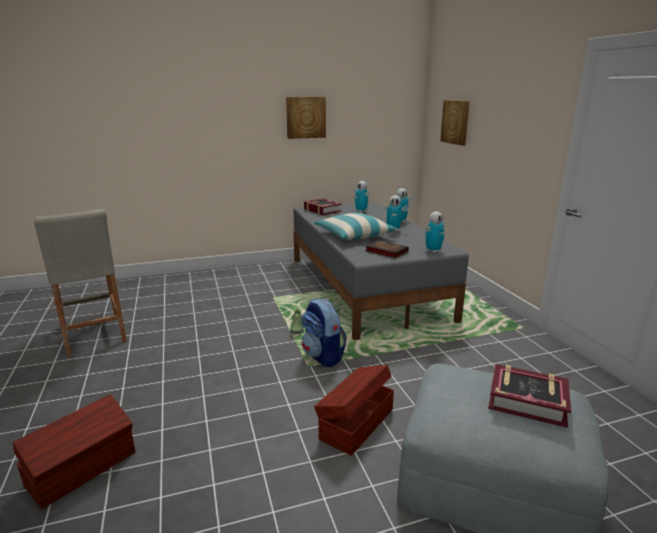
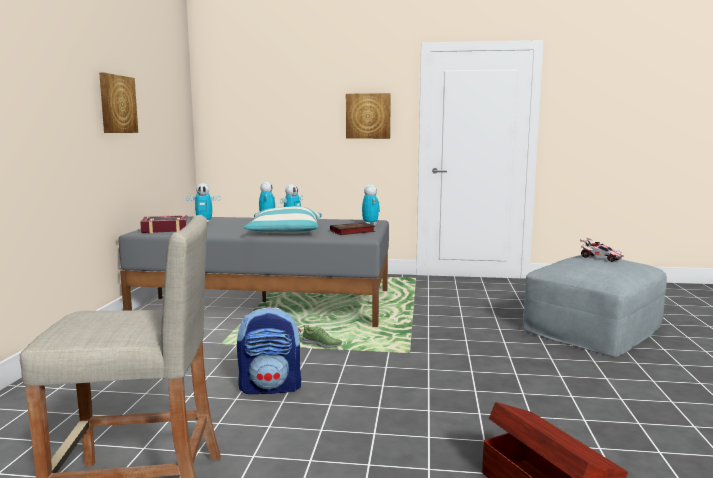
camera: 65 degrees left, 10 degrees down
(323, 356) = (395, 344): backpack -> backpack (271, 387)
(355, 424) = (515, 351): brown storage box -> none
(455, 122) = (261, 114): picture -> picture (368, 116)
(527, 401) = (600, 258): book -> toy car

